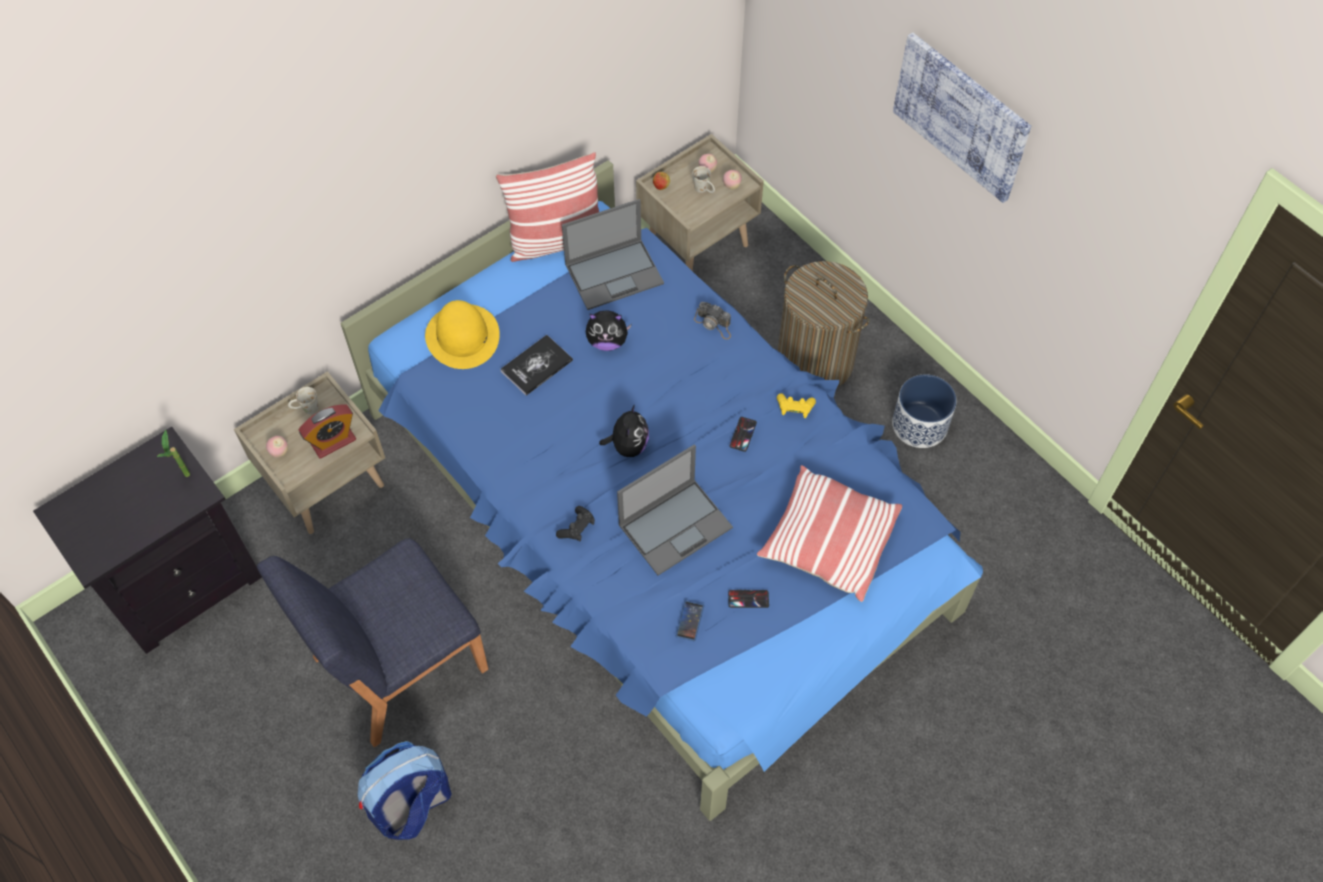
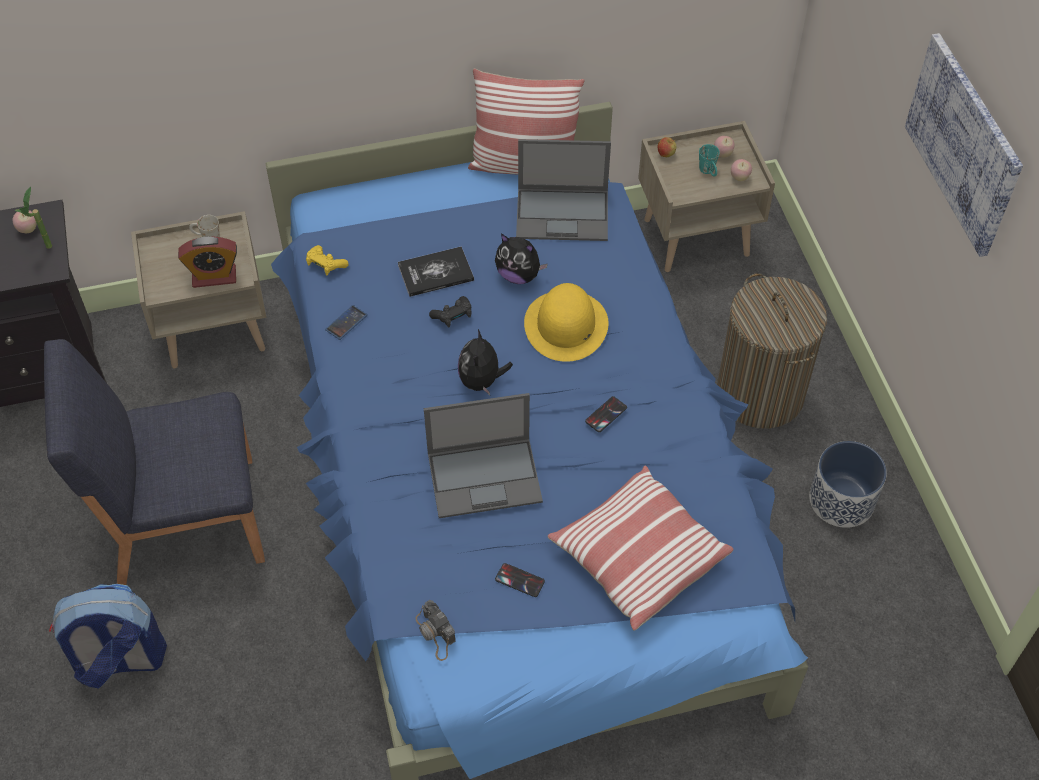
camera: 25 degrees right, 5 degrees down
(279, 452) = (160, 268): apple -> apple (28, 229)
(463, 336) = (380, 220): yellow hat -> yellow hat (566, 325)
(577, 528) = (385, 440): black game controller -> black game controller (453, 316)
(628, 446) = (482, 381): plush toy -> plush toy turned 150 degrees clockwise
(690, 621) = (446, 577): phone -> phone (346, 323)
(704, 190) = (709, 172): white mug -> turquoise mug
(714, 324) = (637, 297): camera -> camera (435, 634)
(795, 408) = (675, 410): yellow game controller -> yellow game controller (326, 265)

